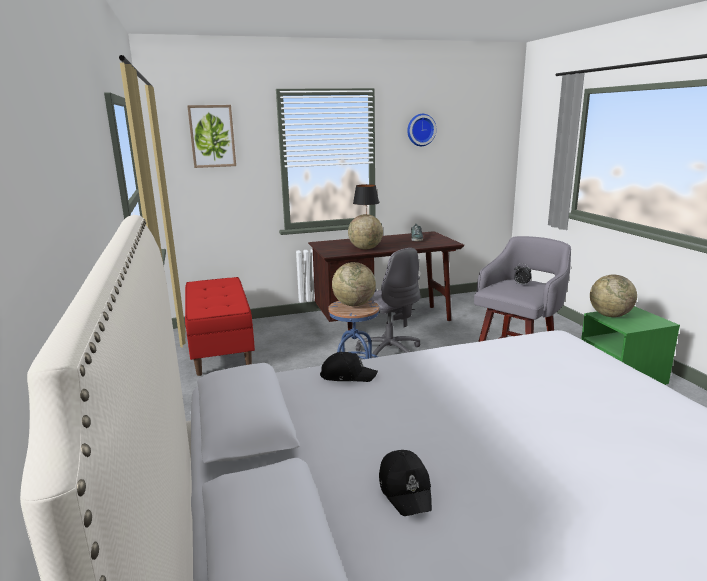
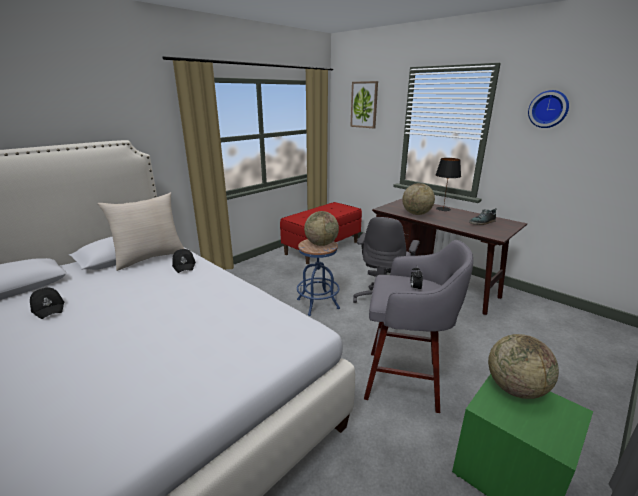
camera: 60 degrees right, 5 degrees up
(287, 398) = (150, 258): none -> beige pillow
(406, 489) = (49, 307): black cap -> black cap turned 90 degrees counterclockwise

